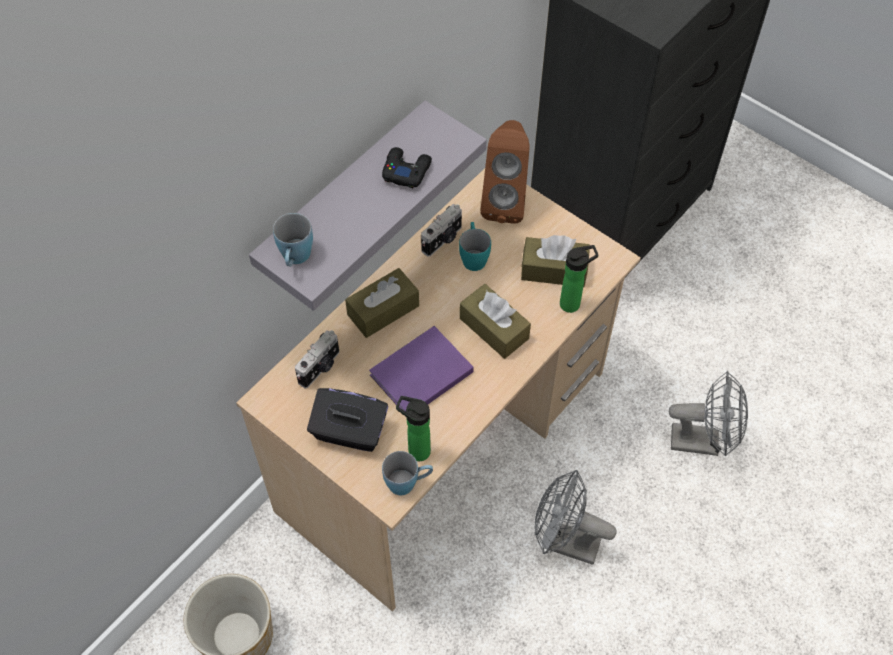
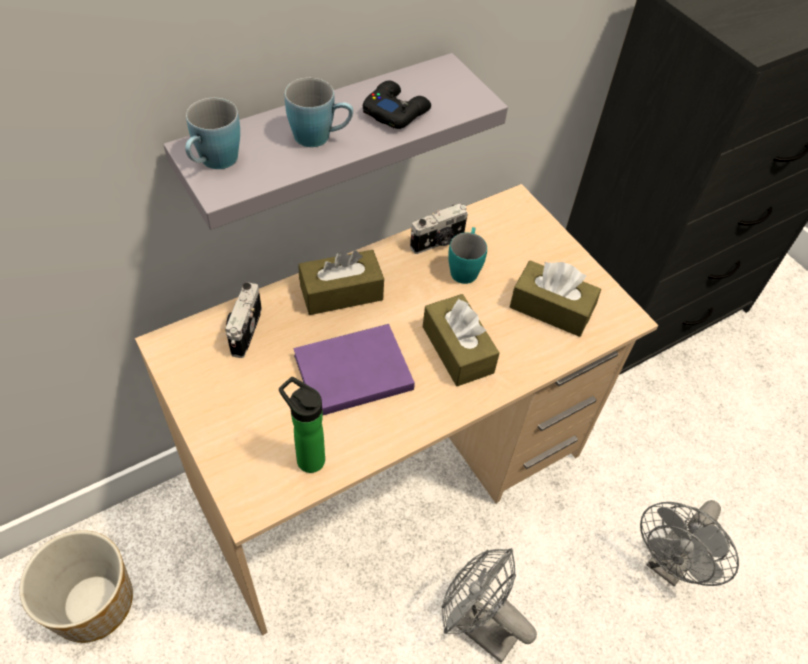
camera: 15 degrees right, 5 degrees down
(320, 368) = (244, 331): camera -> camera turned 135 degrees clockwise
(349, 432) = (241, 411): black tissue box -> none
(408, 482) = (281, 493): blue mug -> blue mug (320, 137)
(505, 202) = (521, 225): brown speaker -> none
(573, 303) = (560, 350): bottle -> none
(703, 441) = (668, 564): grey fan -> grey fan turned 105 degrees clockwise

